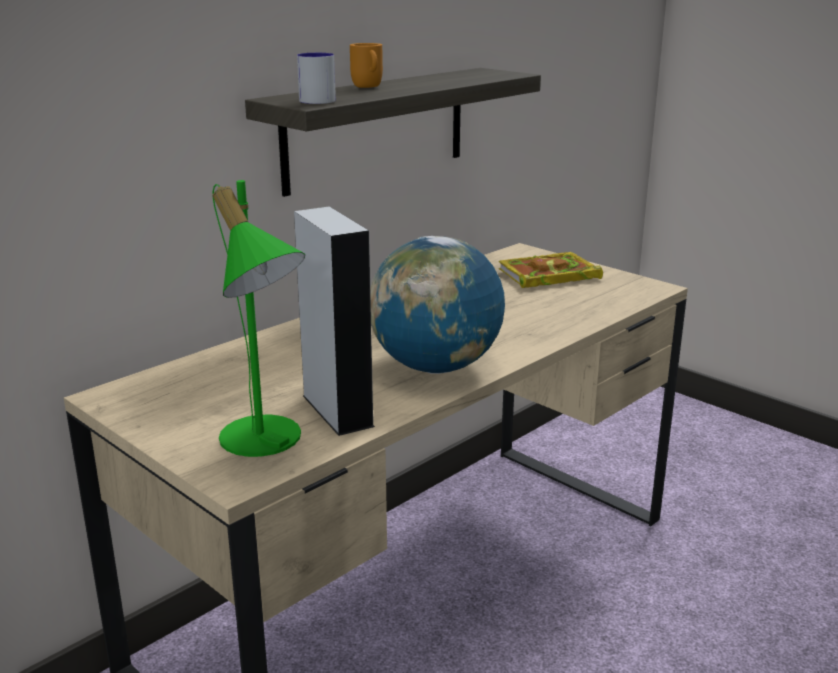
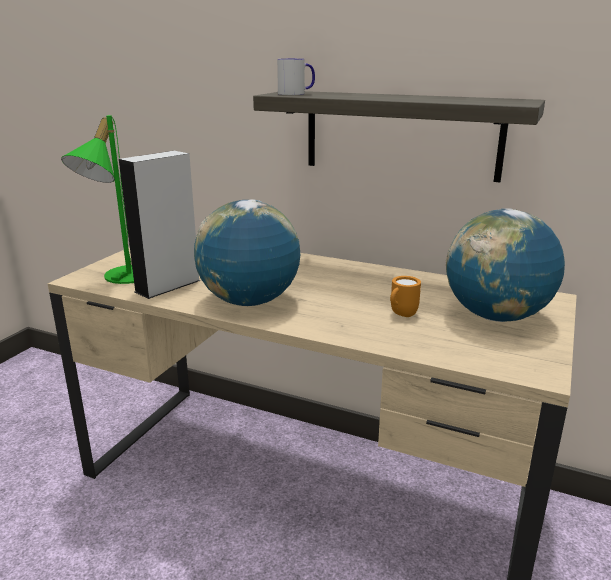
camera: 70 degrees right, 0 degrees up
(368, 87) = (365, 94): orange mug -> orange mug (401, 315)
(547, 276) = (496, 316): book -> globe

